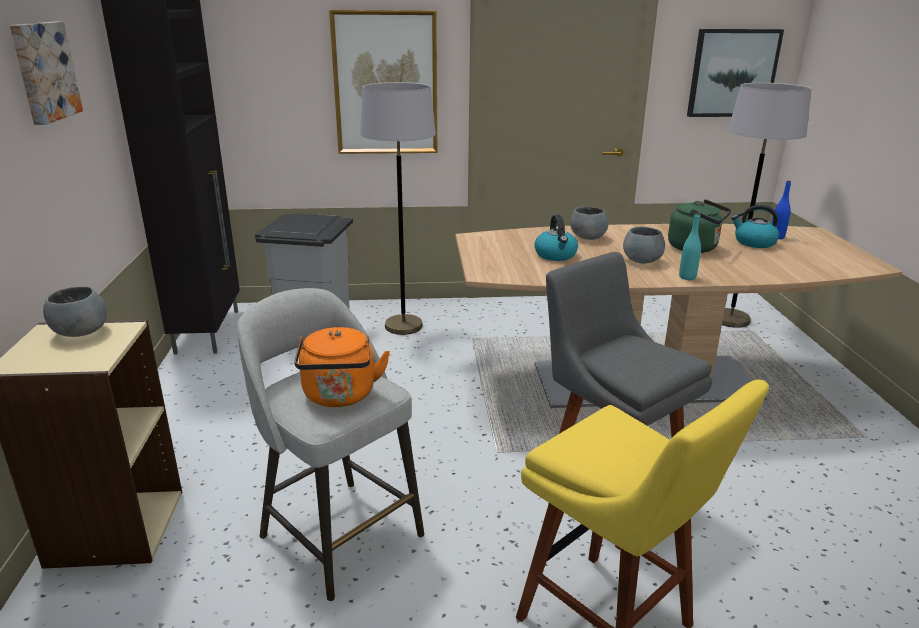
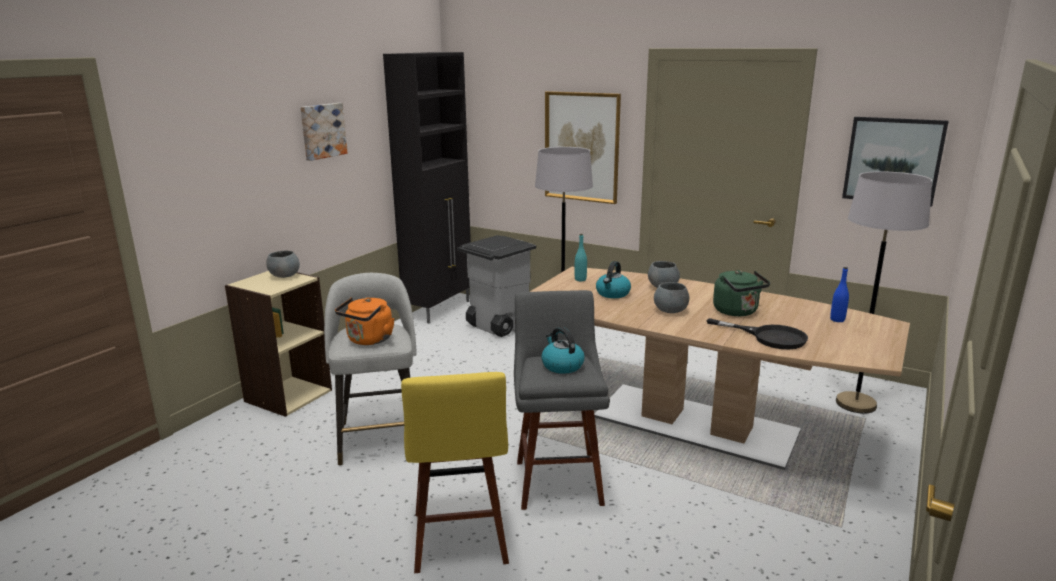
camera: 35 degrees right, 5 degrees down
(687, 277) = (682, 329): turquoise bottle -> turquoise bottle (580, 279)
(754, 242) = (802, 319): kettle -> kettle (562, 365)
(765, 266) = (769, 337): none -> black frying pan

